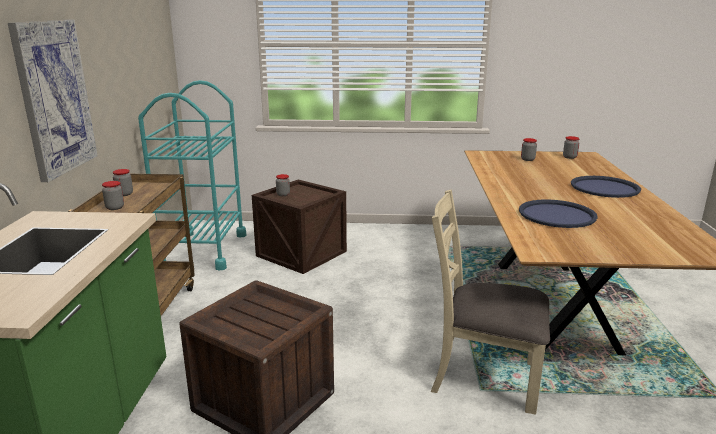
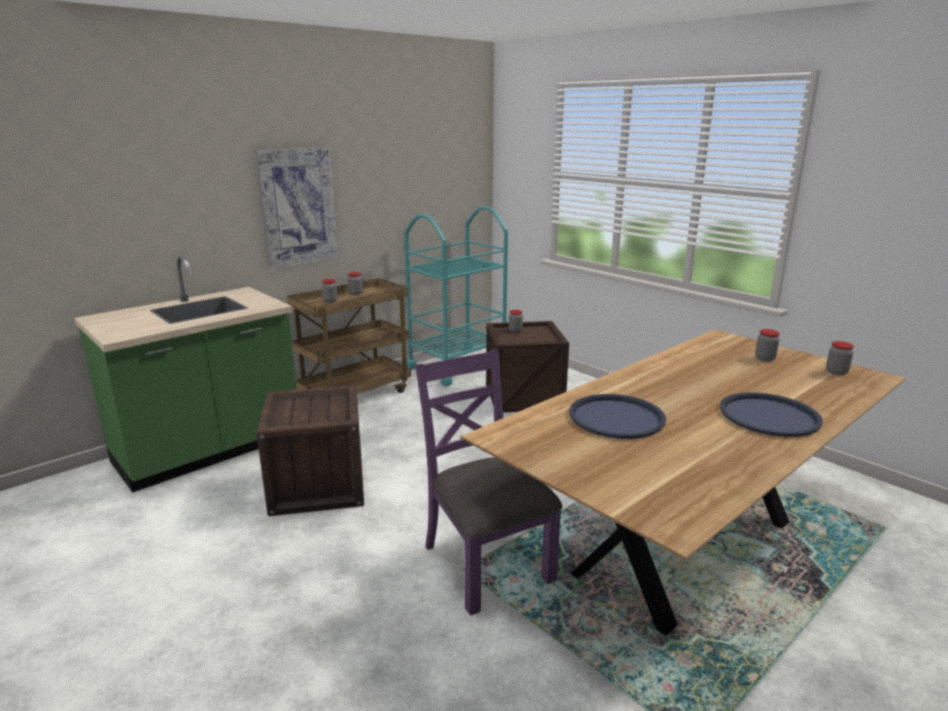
camera: 45 degrees right, 0 degrees up
(484, 377) = (485, 563): beige chair -> purple chair

